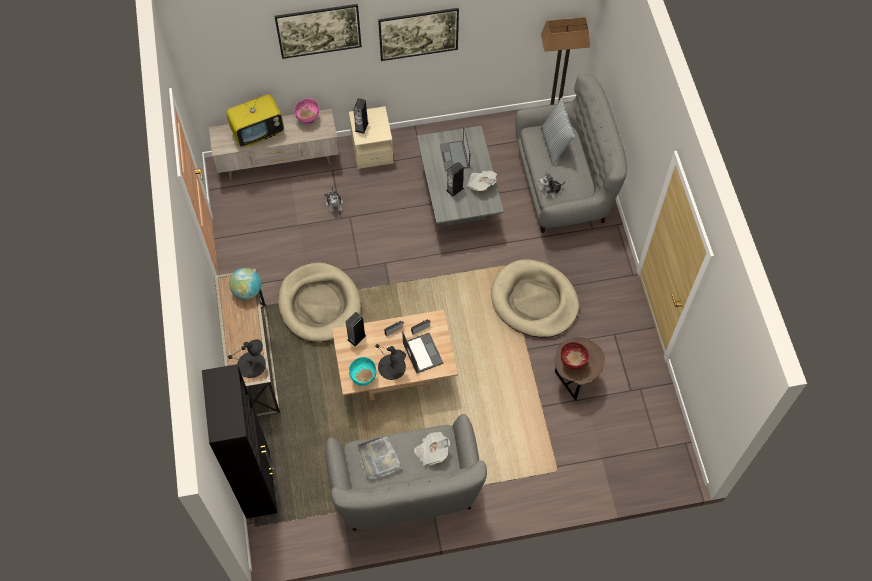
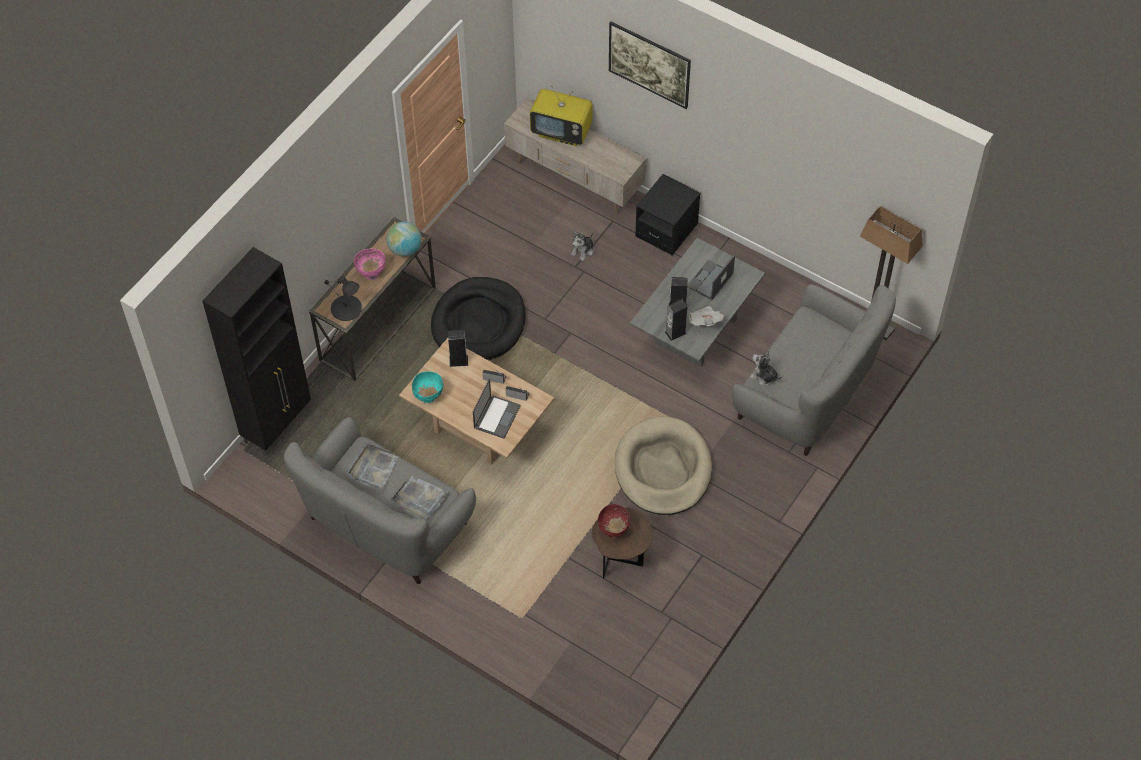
camera: 45 degrees right, 5 degrees down
(308, 119) = (615, 152): pink bowl -> pink bowl (371, 273)
(319, 304) = (479, 322): beige dog bed -> black dog bed
(361, 126) = (659, 194): speaker -> speaker (675, 332)
(372, 150) = (666, 230): beige nightstand -> black nightstand
(392, 367) = (460, 407): black table lamp -> none
(419, 44) = (745, 144): picture -> none
(431, 452) = (419, 499): newspaper -> grey tray
(555, 145) = (816, 342): pillow -> none

